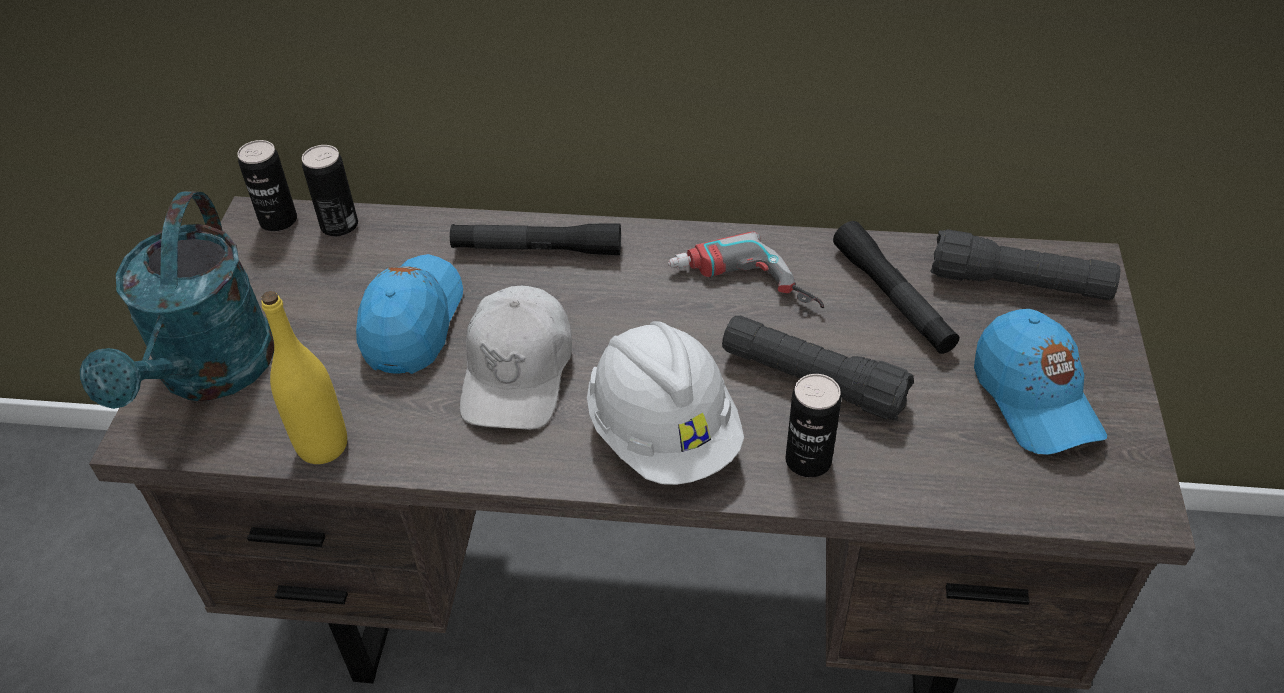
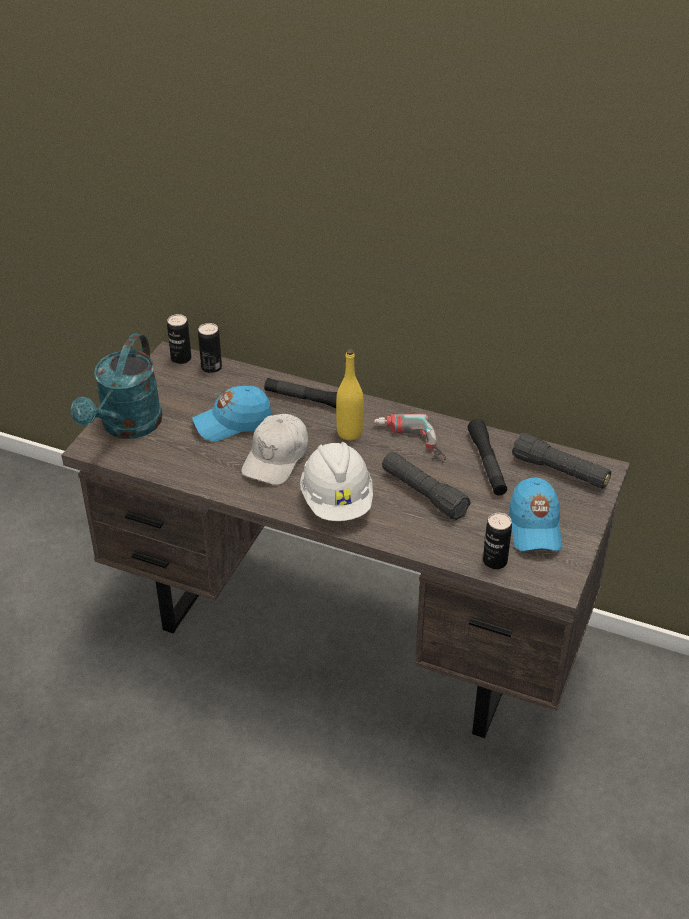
camera: 15 degrees right, 5 degrees down
(322, 446) = (171, 470): yellow bottle -> yellow bottle (349, 433)
(412, 322) = (232, 423): blue cap -> blue cap turned 135 degrees counterclockwise
(808, 460) = (403, 528): can -> can (495, 561)

